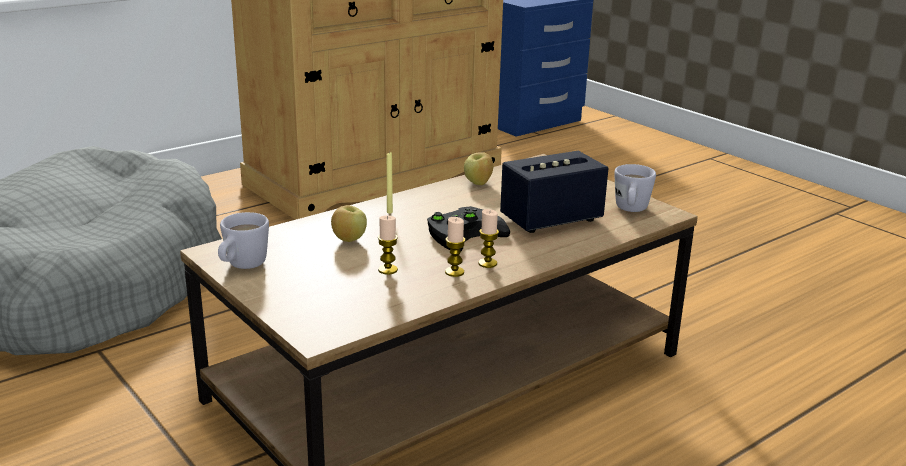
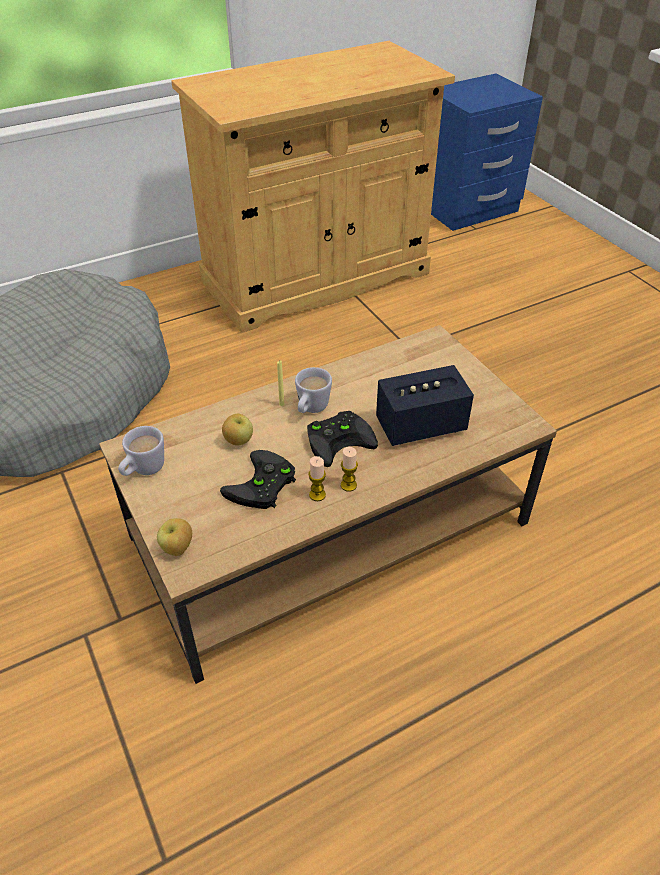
camera: 10 degrees right, 20 degrees up
(388, 270) = (262, 486): candle -> black game controller
(478, 183) = (369, 367): apple -> apple (178, 548)
(631, 210) = (496, 418): white mug -> white mug (311, 409)

